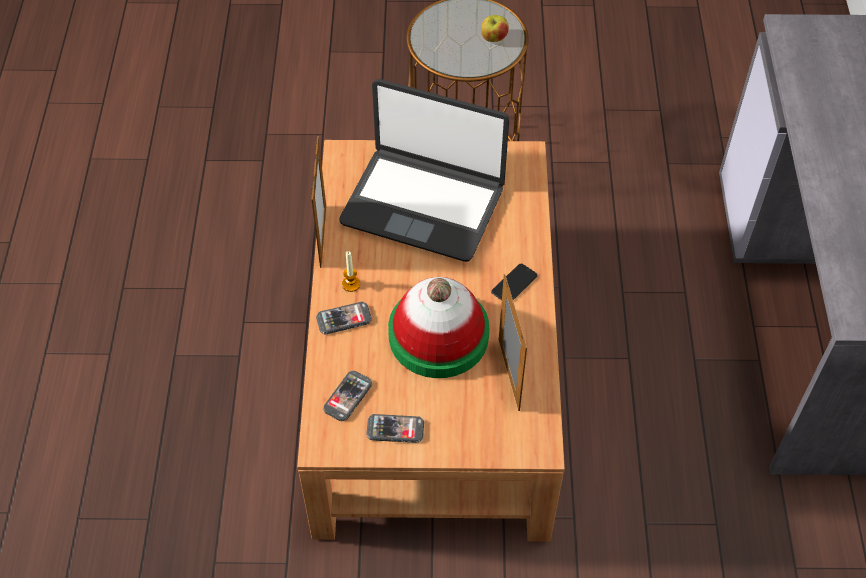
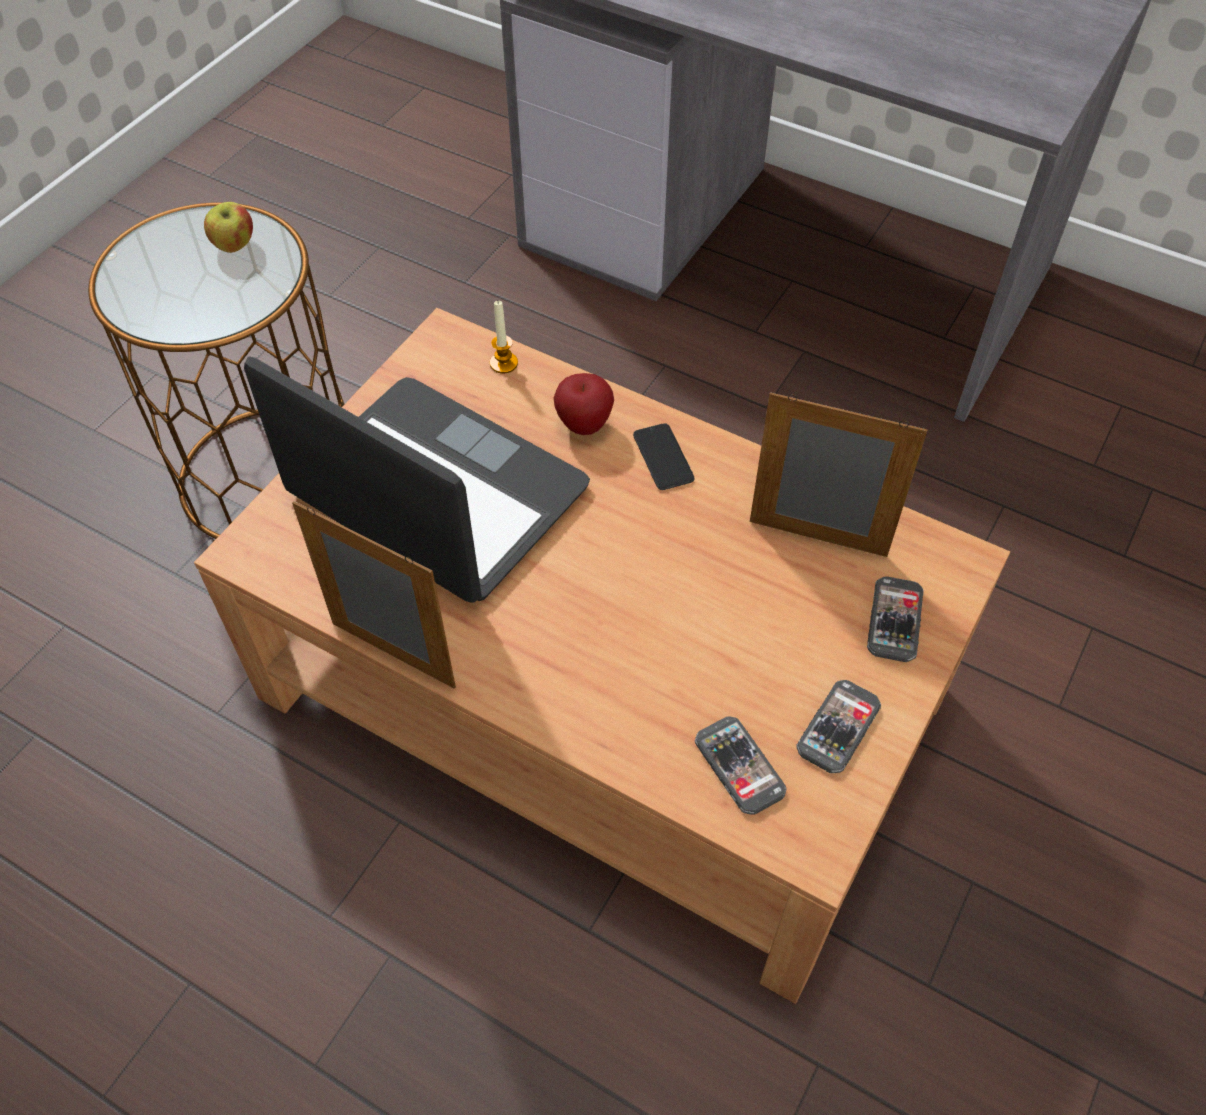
camera: 60 degrees left, 0 degrees up
(344, 319) = (582, 701): phone -> phone (894, 620)
(351, 284) = (520, 660): candle -> candle (503, 363)
(423, 204) = (436, 494): laptop -> laptop turned 105 degrees counterclockwise
(438, 335) = (695, 589): hat -> none
(511, 241) = (584, 425): none -> apple

